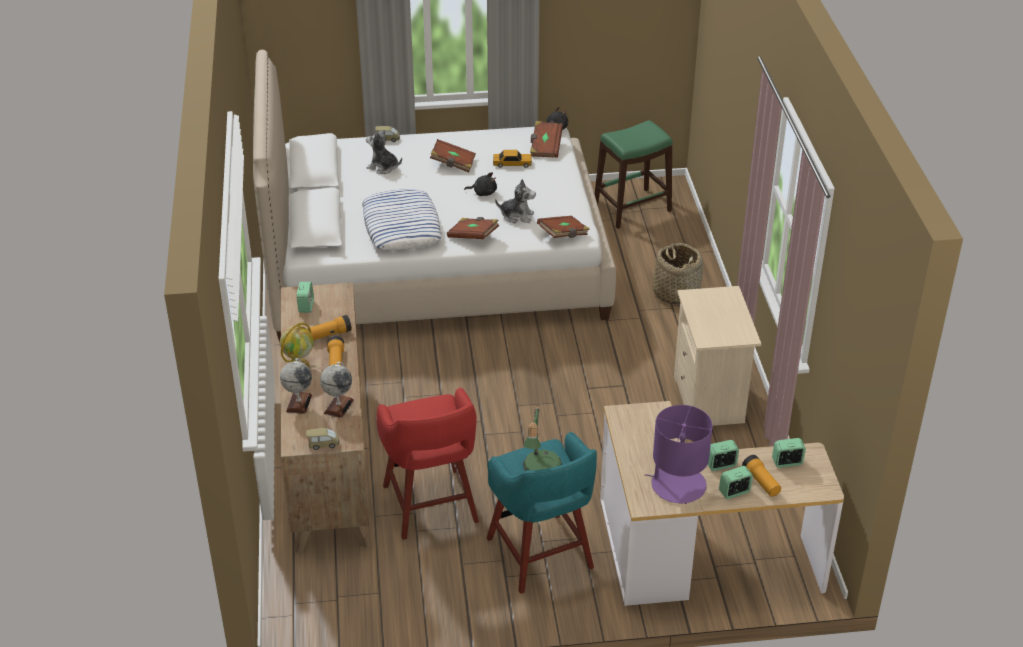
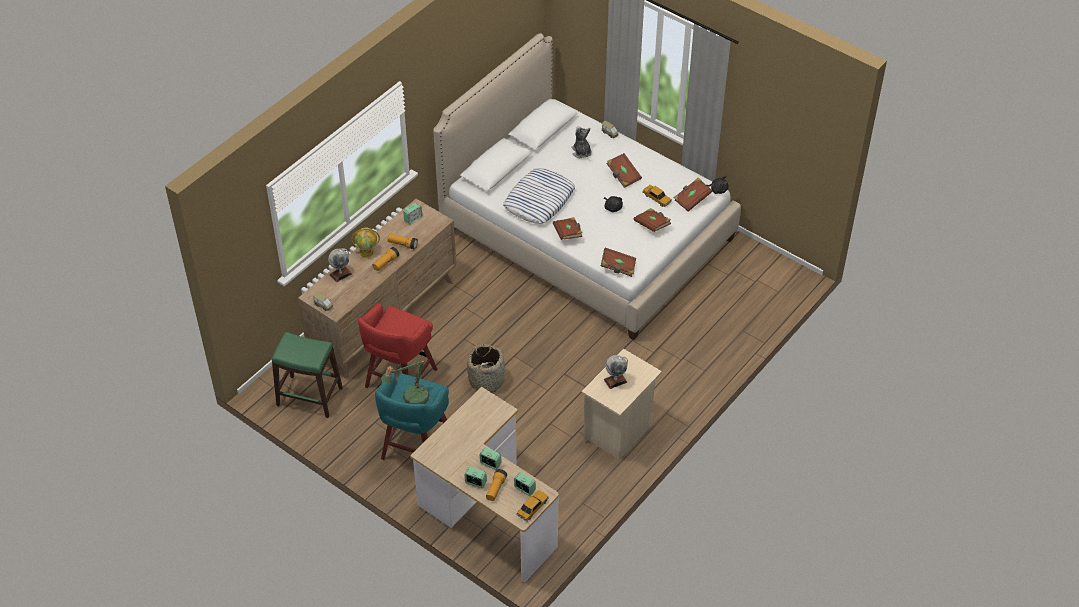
camera: 45 degrees right, 10 degrees up
(338, 406) = (355, 289): globe -> globe (615, 380)
(517, 216) = (609, 236): plush toy -> none
(541, 185) = (652, 225): none -> brown book
(632, 208) = (752, 276): green stool -> green stool (309, 397)
(676, 293) = (697, 351): basket -> basket (487, 380)
(677, 485) = (454, 456): purple table lamp -> none
(820, 472) = (532, 508): none -> toy car

